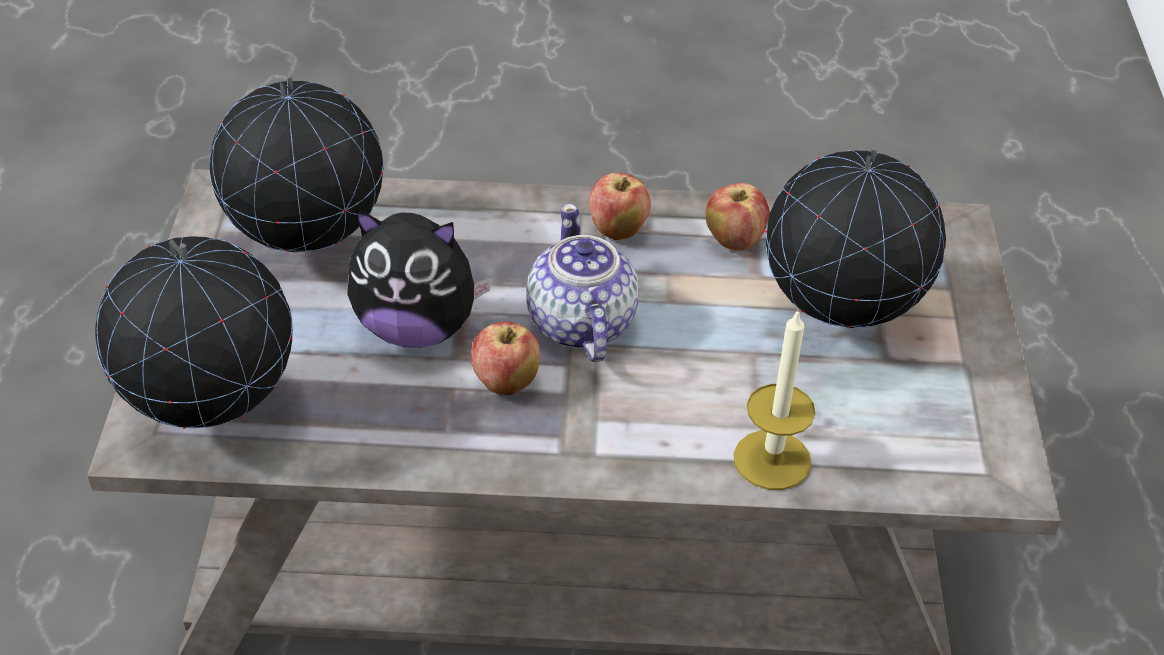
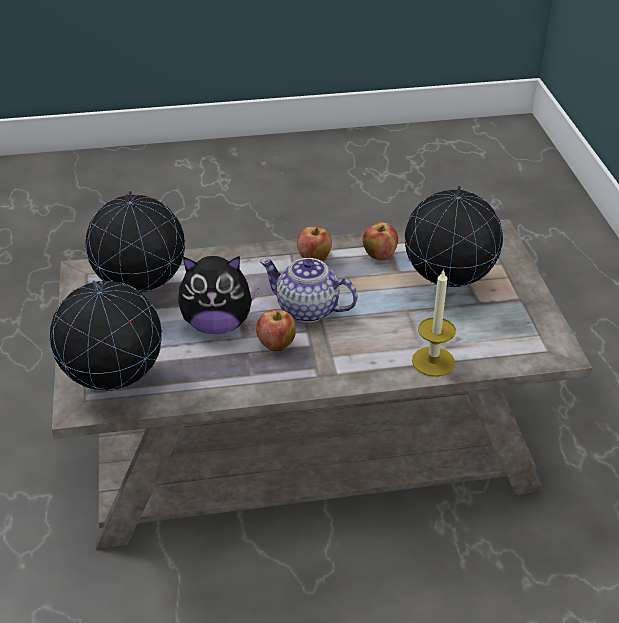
camera: 10 degrees left, 5 degrees down
(580, 324) = (308, 309): teapot -> teapot turned 45 degrees counterclockwise

